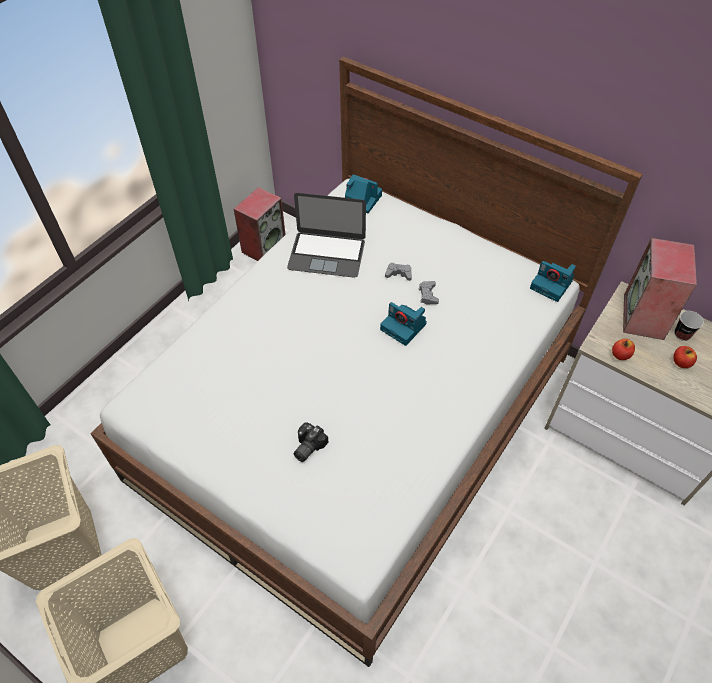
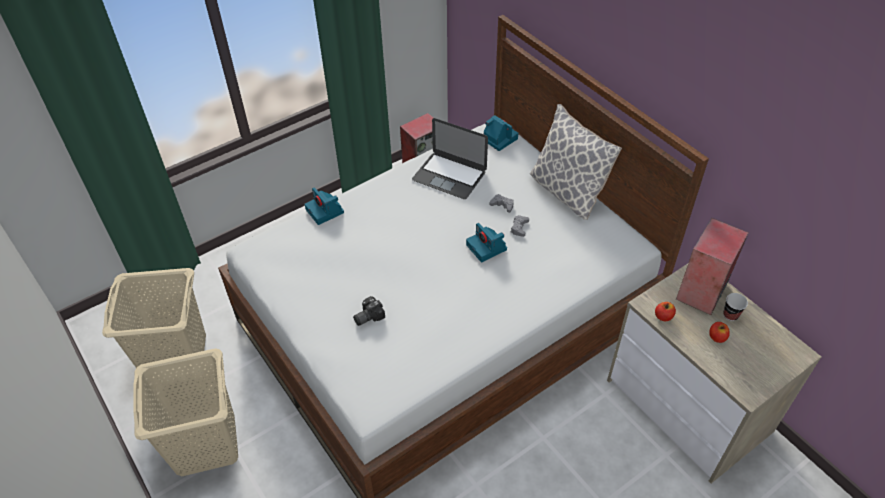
camera: 20 degrees right, 5 degrees down
(458, 242) = (567, 191): none -> pillow
(552, 285) = (633, 246): camera -> camera (325, 211)

